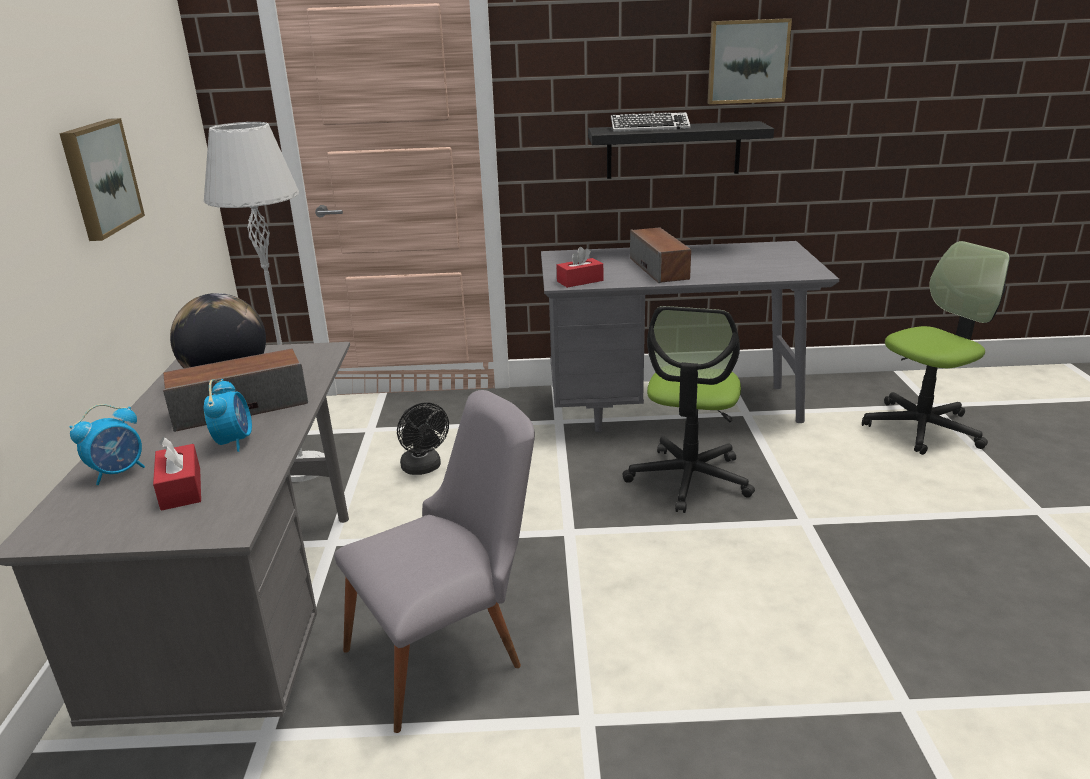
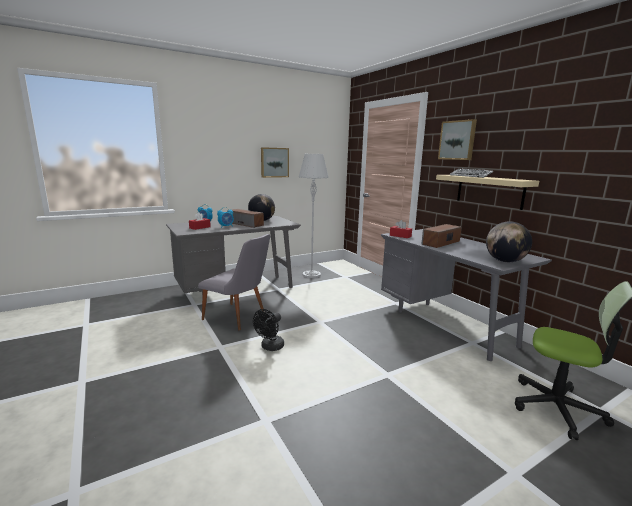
camera: 60 degrees right, 10 degrees down
(424, 468) = (331, 290): black fan -> black fan (270, 347)
(673, 150) = (489, 191): black shelf -> beige shelf
(689, 479) = (387, 338): office chair -> none
(747, 61) = (535, 145): picture -> picture (457, 140)
(794, 264) = (505, 261): none -> globe

